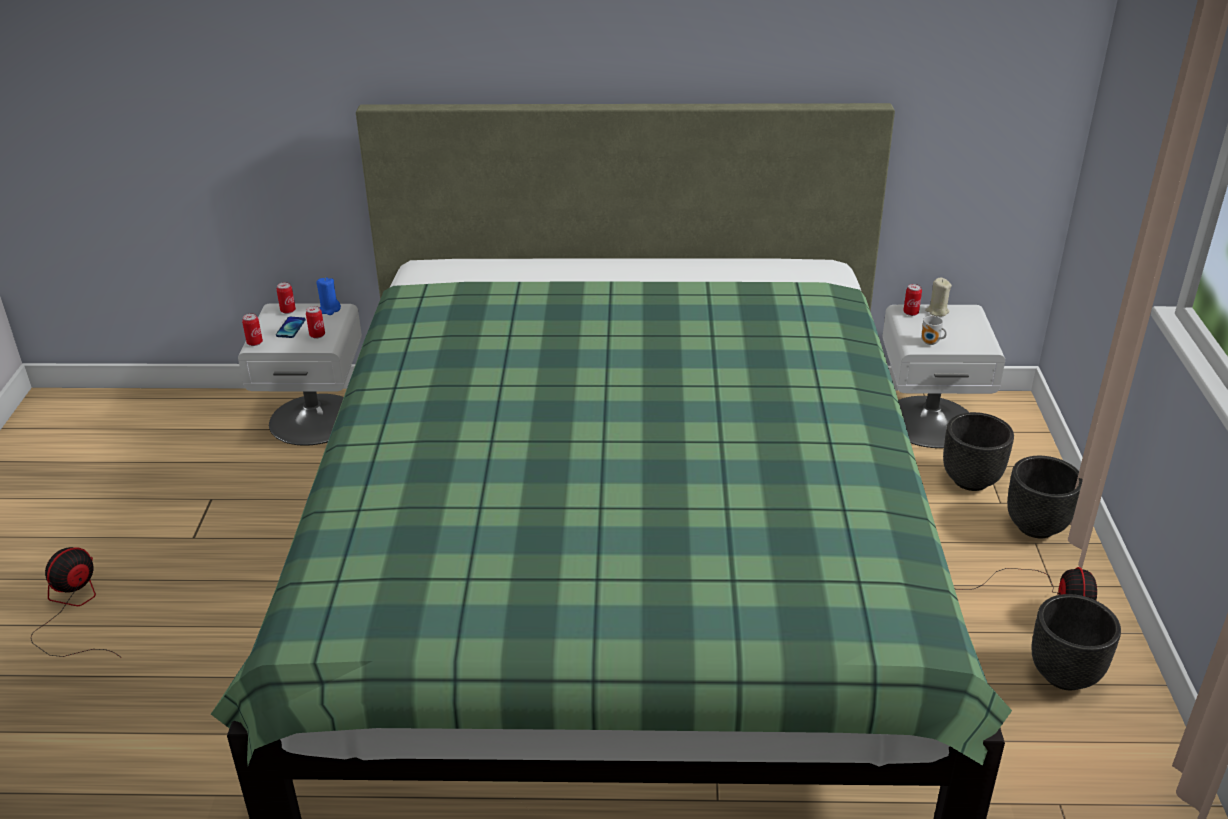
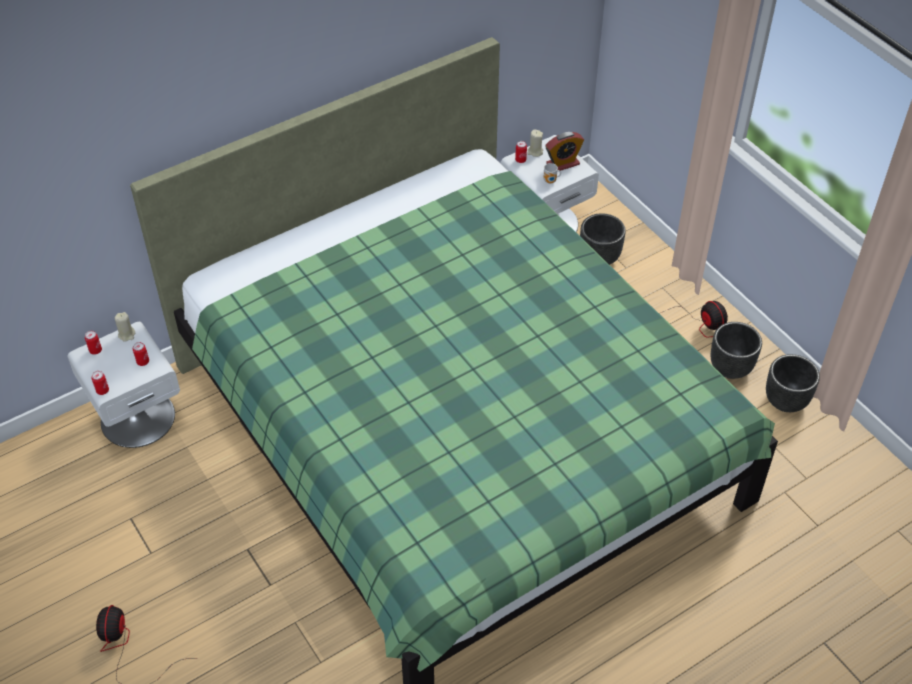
camera: 35 degrees left, 15 degrees up
(291, 328) = (115, 365): phone -> none
(329, 309) = (127, 334): blue candle -> beige candle
(963, 333) = (563, 164): none -> alarm clock
(1035, 526) = (654, 276): black planter -> black planter (784, 402)

